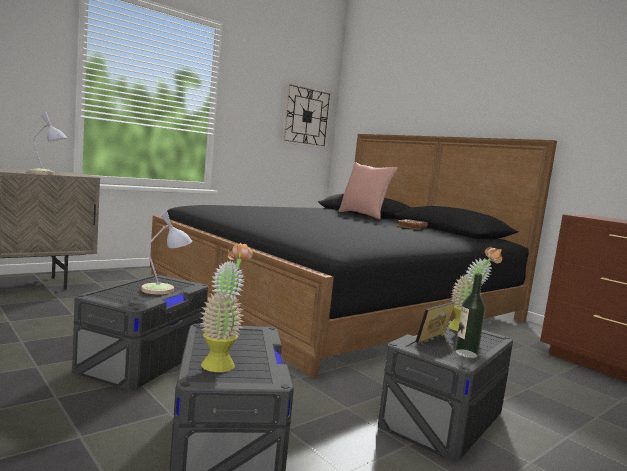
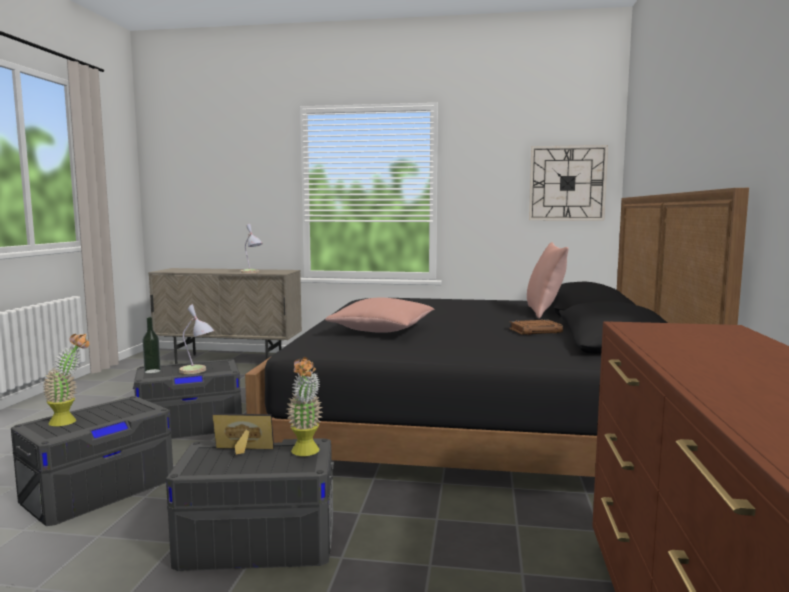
camera: 50 degrees right, 0 degrees up
(340, 231) = (382, 330): none -> pink pillow
(466, 353) = (220, 467): bottle -> bottle (152, 371)

